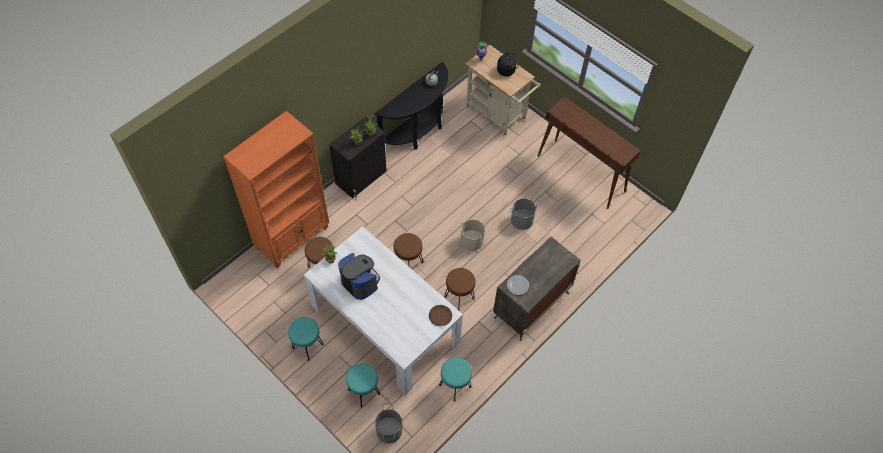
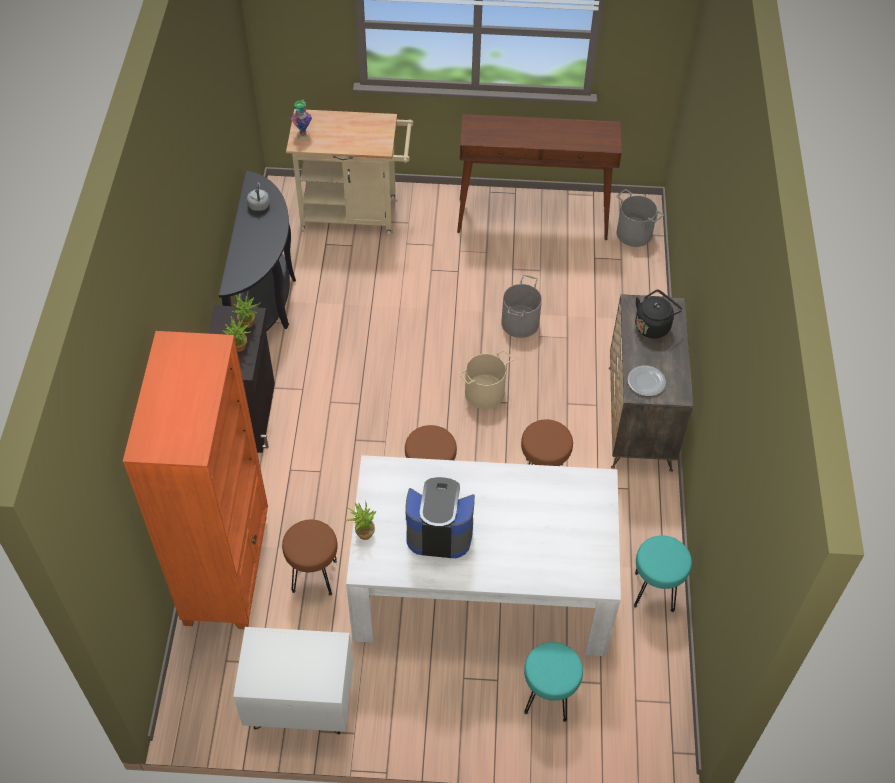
camera: 40 degrees left, 5 degrees down
(267, 314) = (300, 705): none -> white nightstand
(307, 346) = (405, 701): turquoise stool -> none
(388, 430) = (632, 720): grey bucket -> grey bucket (634, 234)
(440, 316) = (592, 494): brown plate -> none
(507, 70) = (353, 127): black kettle -> black kettle (653, 325)

